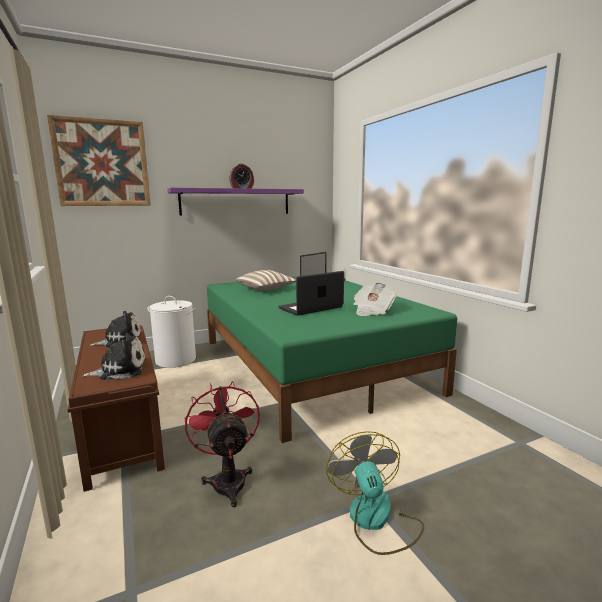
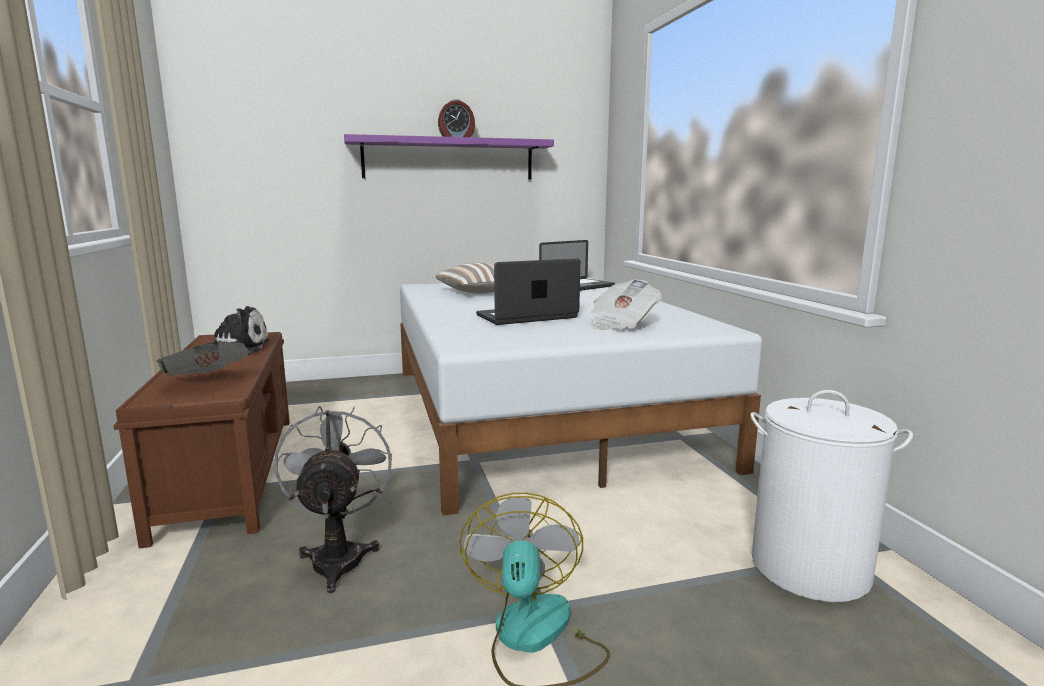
camera: 10 degrees right, 0 degrees up
(102, 163) = (251, 99): picture -> none
(120, 370) = (207, 382): plush toy -> newspaper
(176, 360) = (345, 393): white laundry basket -> white laundry basket (810, 568)
(227, 479) = (339, 555): red fan -> grey fan
(311, 365) = (540, 413): green bed -> white bed

